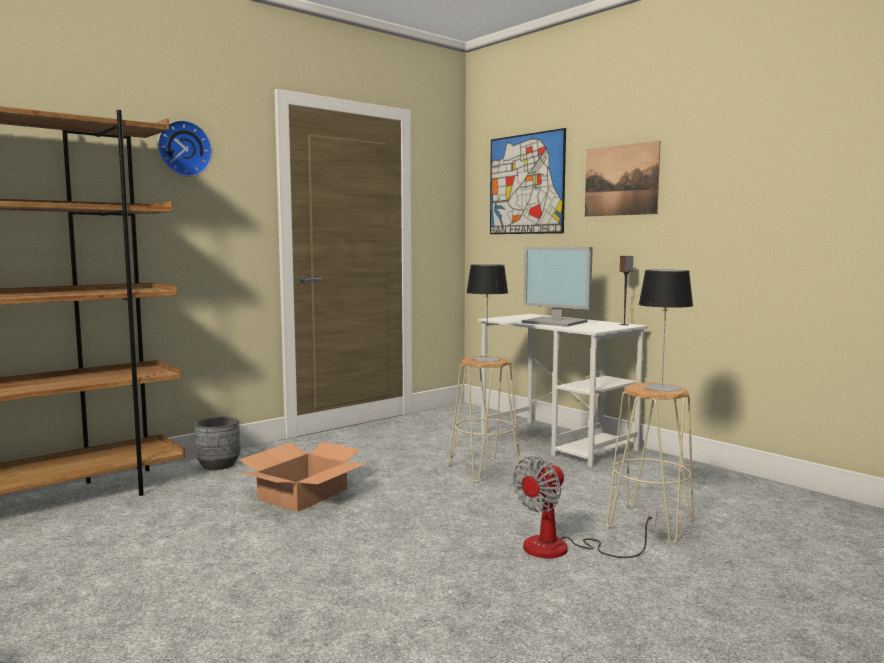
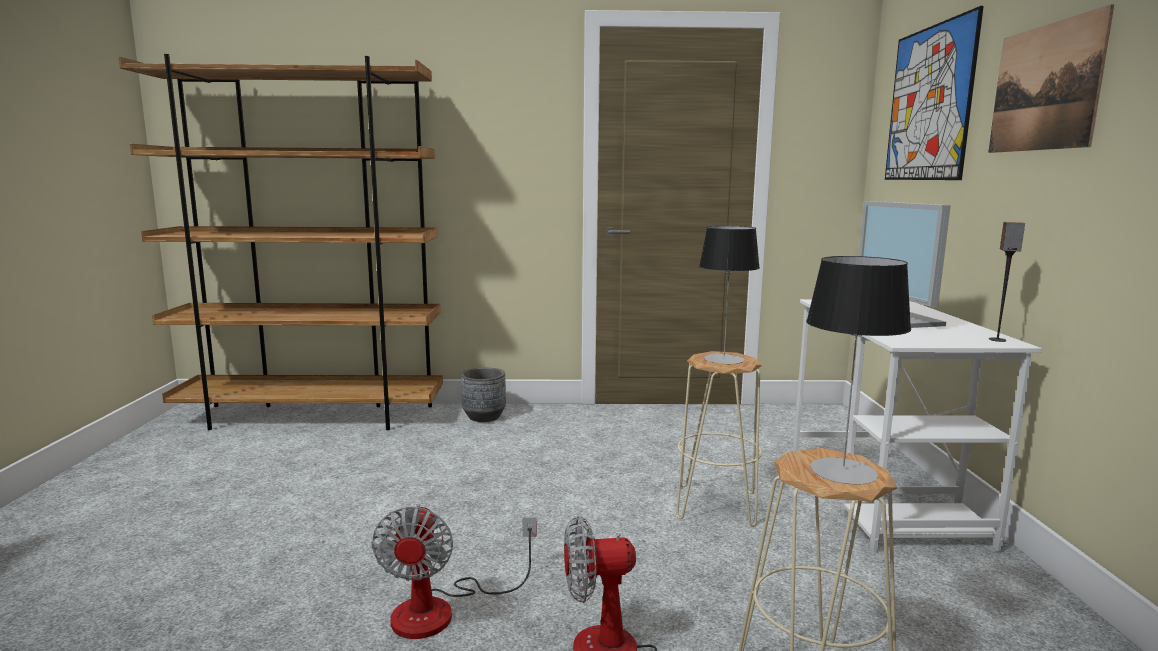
camera: 40 degrees right, 5 degrees up
(183, 149) = (476, 89): wall clock -> none
(303, 495) = (493, 472): cardboard box -> none
(423, 569) = (442, 609): none -> fan

